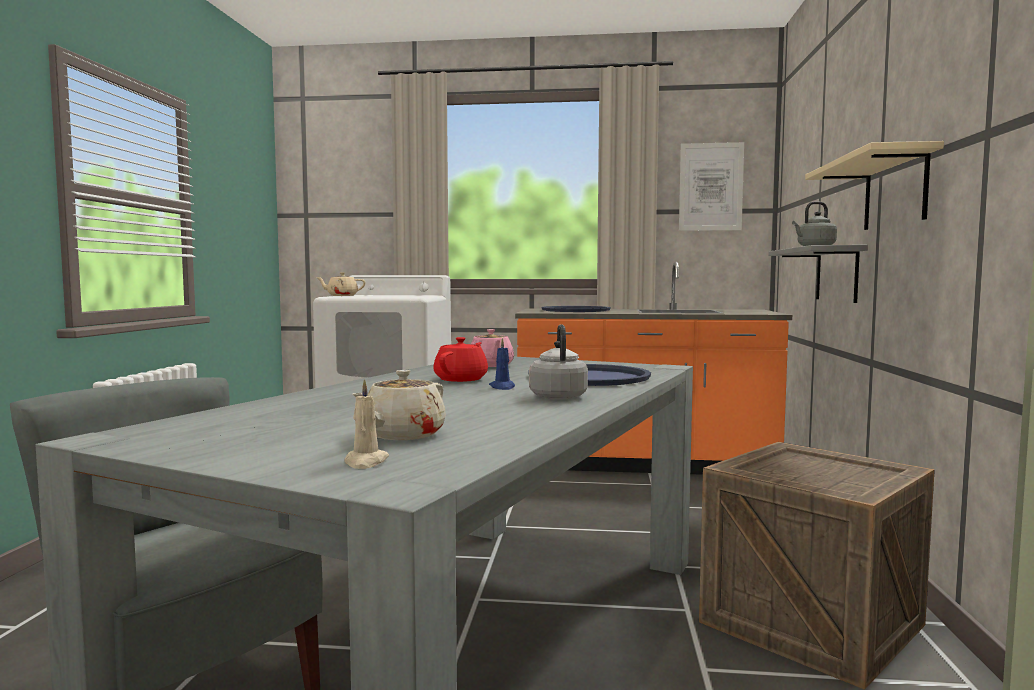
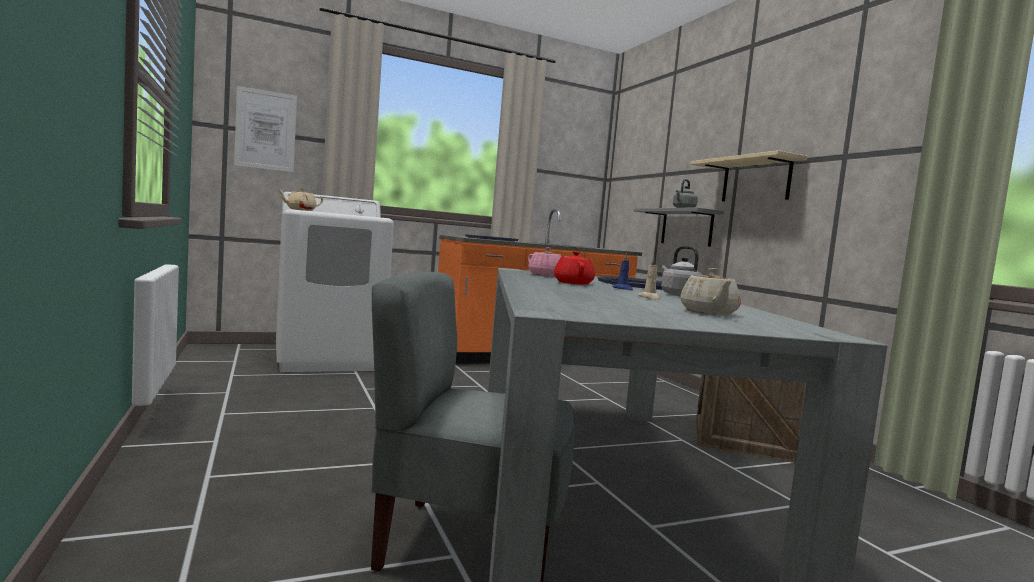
camera: 30 degrees left, 0 degrees up
(365, 462) = (762, 325): beige candle -> beige candle (650, 298)
(711, 187) = (568, 157): picture -> picture (265, 130)

